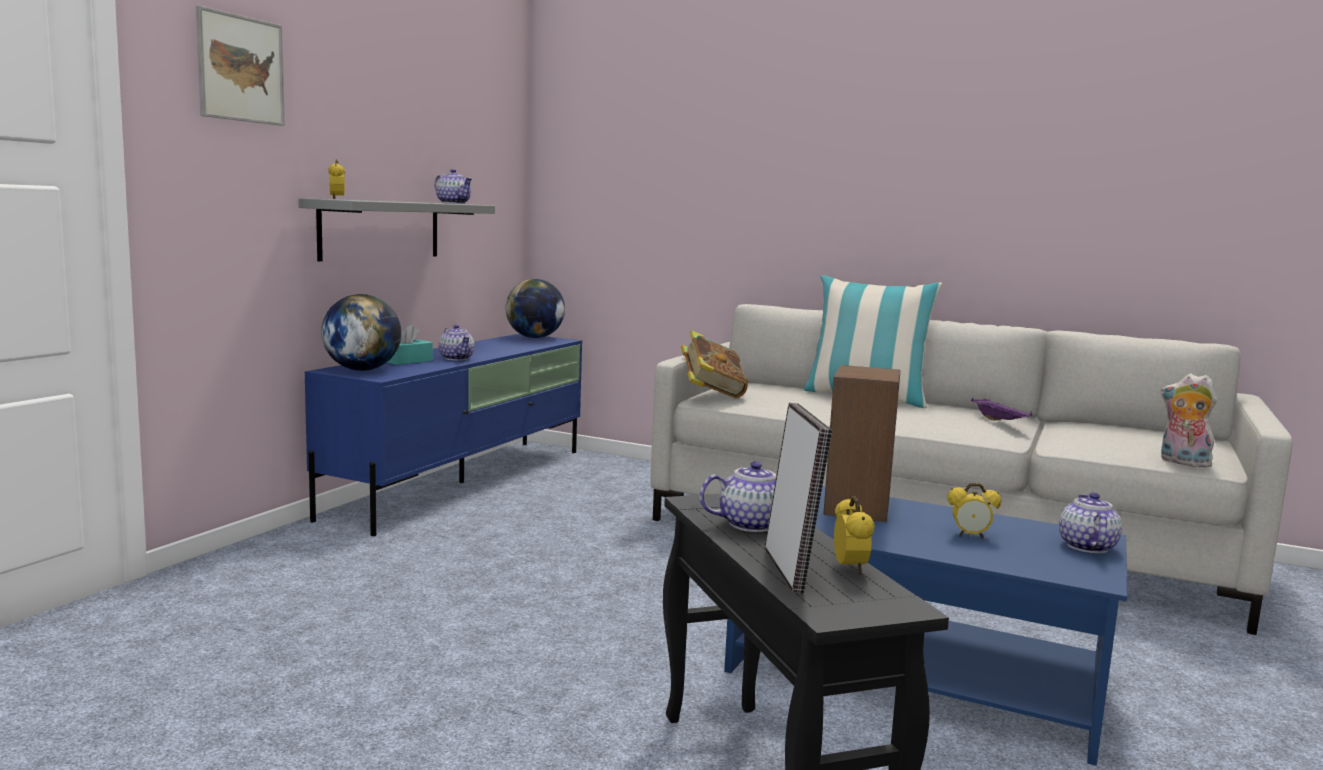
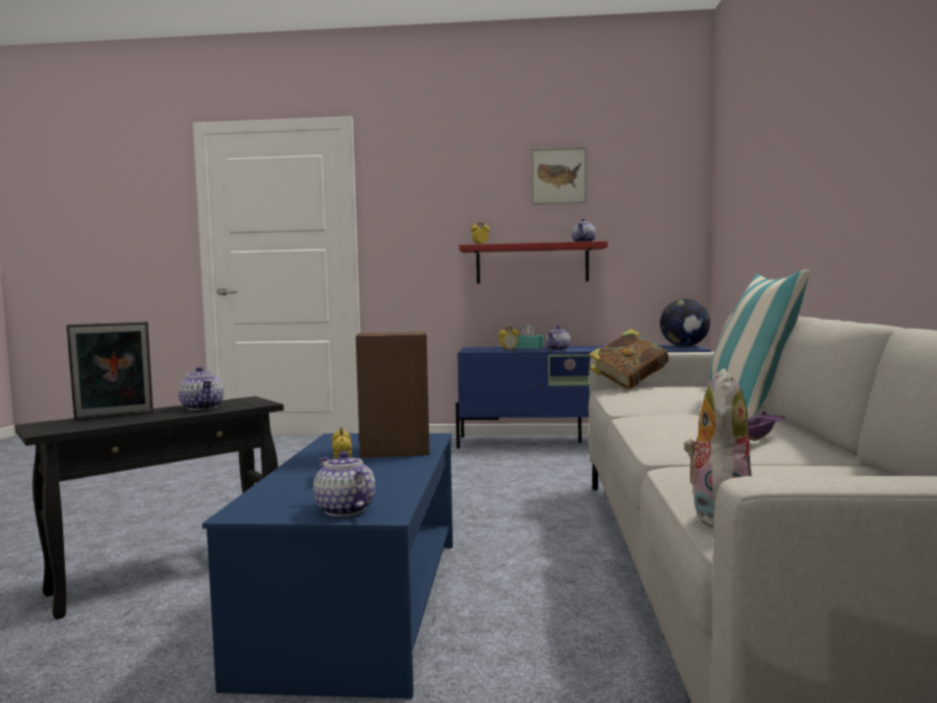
camera: 70 degrees right, 5 degrees down
(240, 69) = (423, 181): picture -> picture (558, 176)
(362, 370) = (484, 348): globe -> none
(380, 229) = (532, 264): grey shelf -> red shelf
(850, 568) = (116, 422): alarm clock -> alarm clock (508, 351)
(1086, 546) = (344, 510): teapot -> teapot turned 120 degrees counterclockwise

